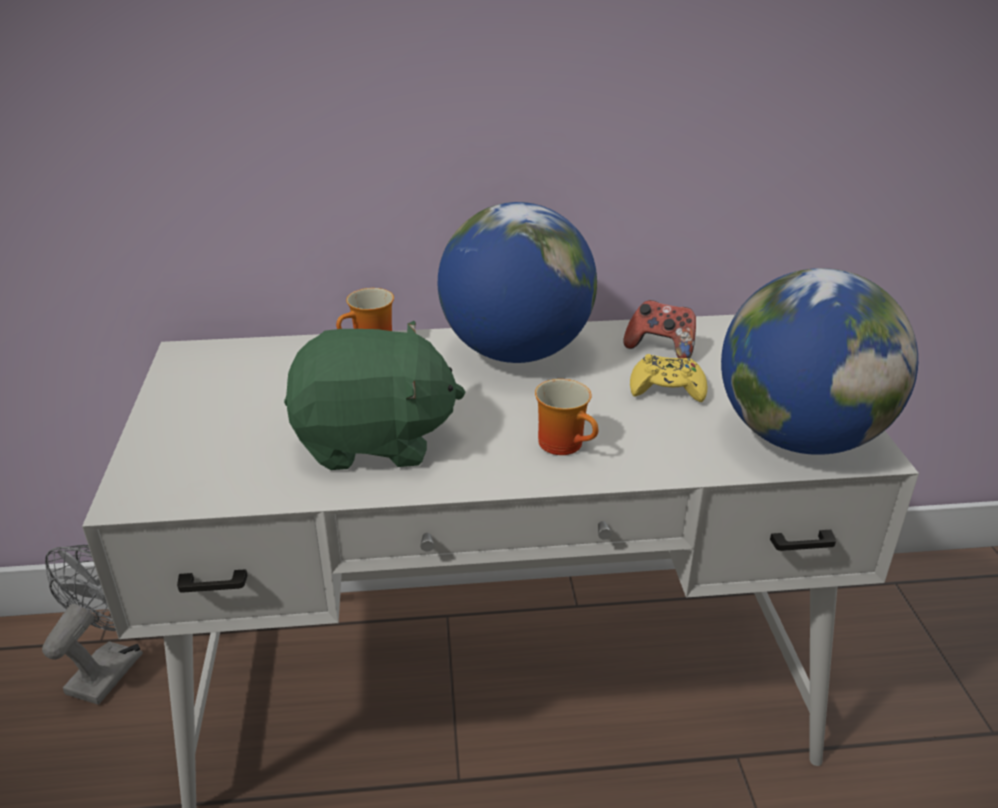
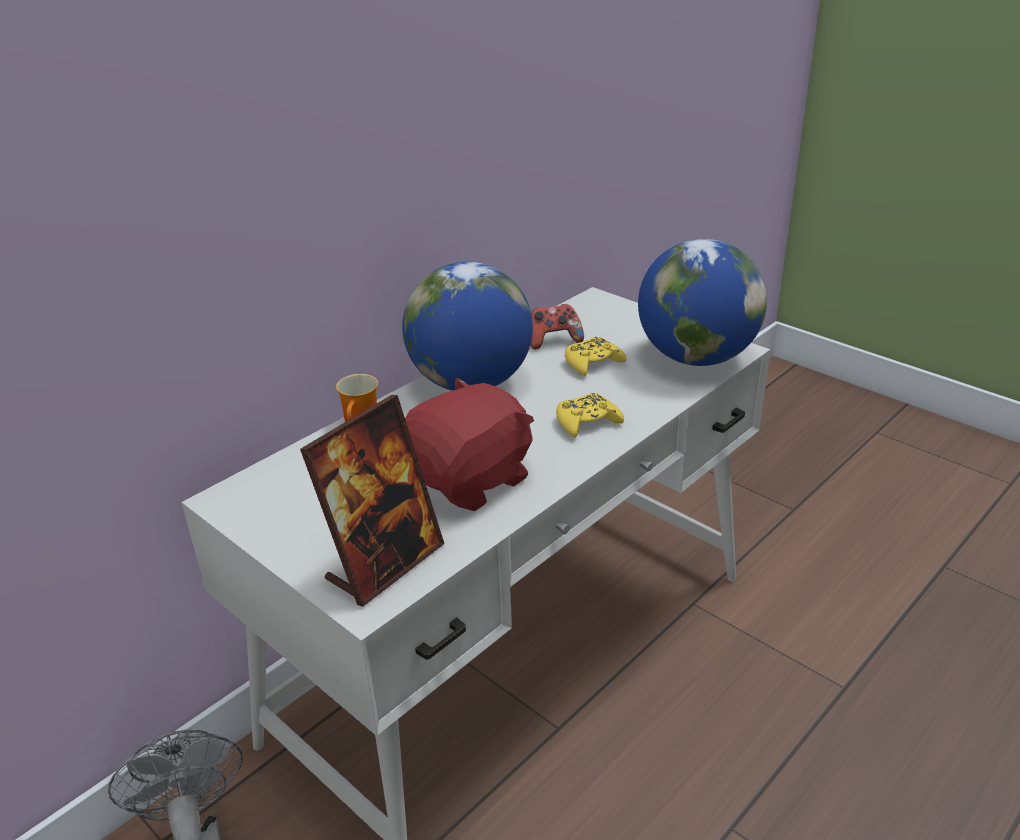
camera: 40 degrees left, 0 degrees up
(197, 473) = (385, 564): none -> picture frame
(374, 441) = (470, 480): green plush toy -> red plush toy
(567, 444) = (587, 422): mug -> yellow game controller

